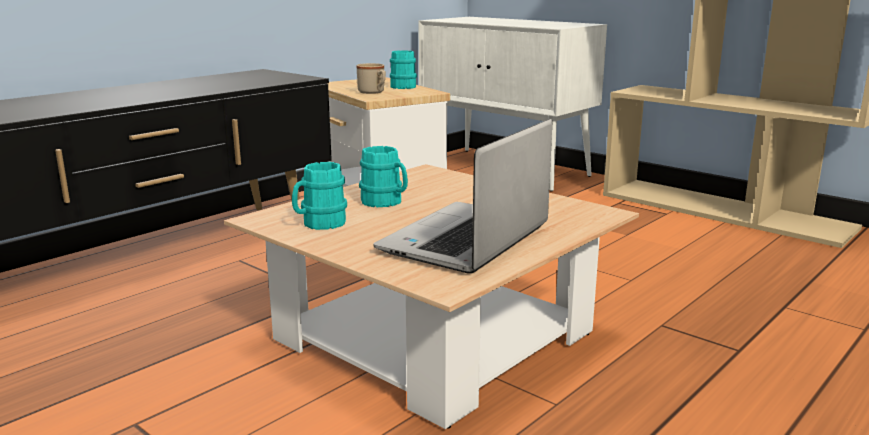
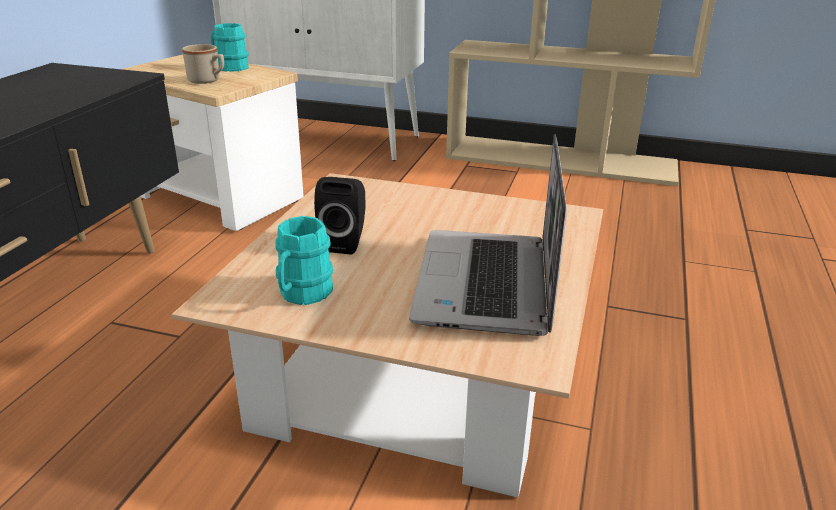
camera: 25 degrees left, 10 degrees up
(385, 202) = (345, 242): turquoise mug -> black speaker

